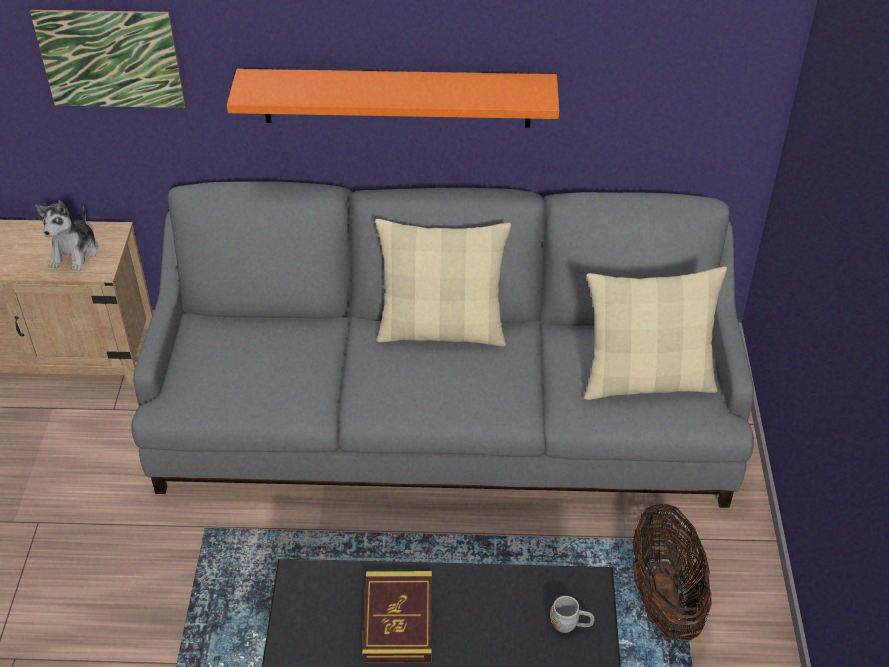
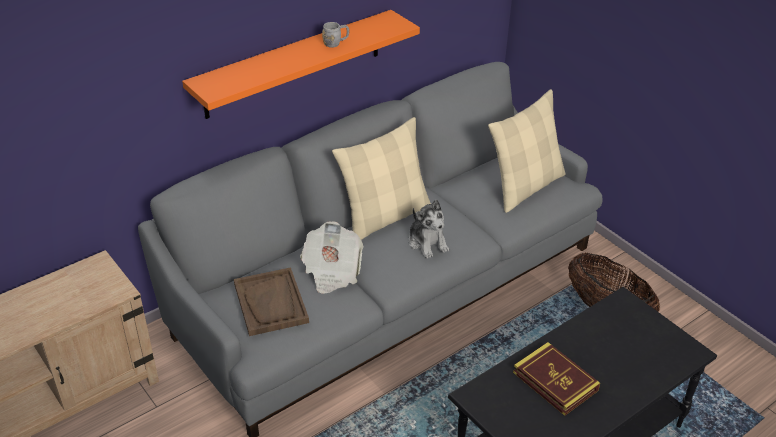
camera: 40 degrees left, 5 degrees down
(75, 253) = (85, 290): plush toy -> plush toy (427, 243)
(110, 59) = (82, 108): picture -> none
(229, 360) = (271, 303): none -> brown tray
(322, 360) = (332, 271): none -> newspaper
(570, 625) = (639, 326): grey mug -> grey mug (336, 43)

